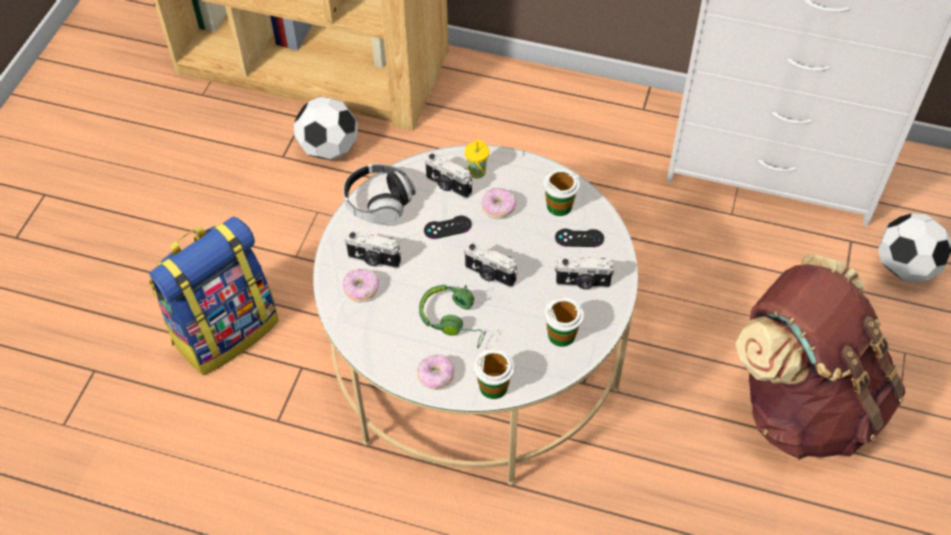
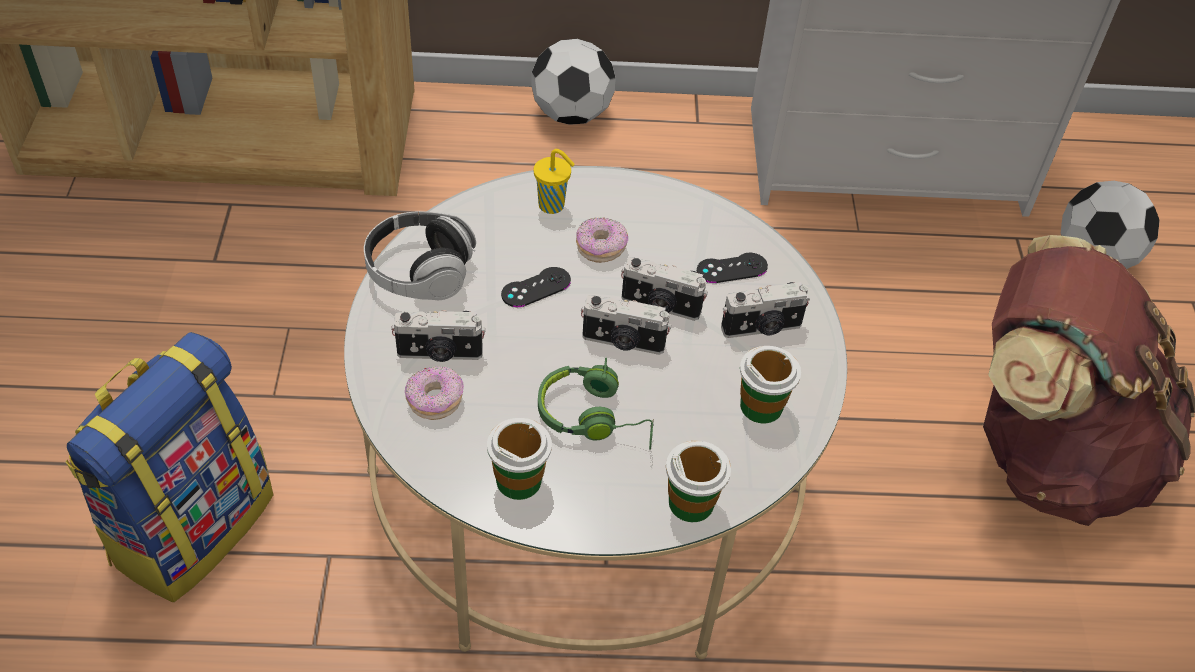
camera: 20 degrees left, 5 degrees down
(329, 149) = (281, 240): football -> football (571, 114)
(436, 376) = (598, 507): donut -> none
(448, 186) = (515, 231): camera -> camera (660, 306)
(559, 206) = (686, 230): cup -> cup (519, 480)

